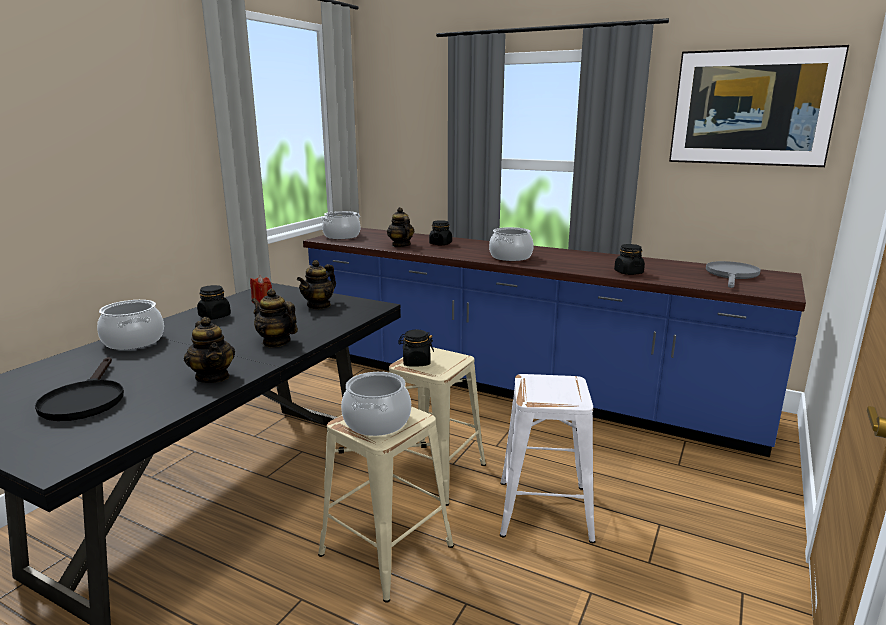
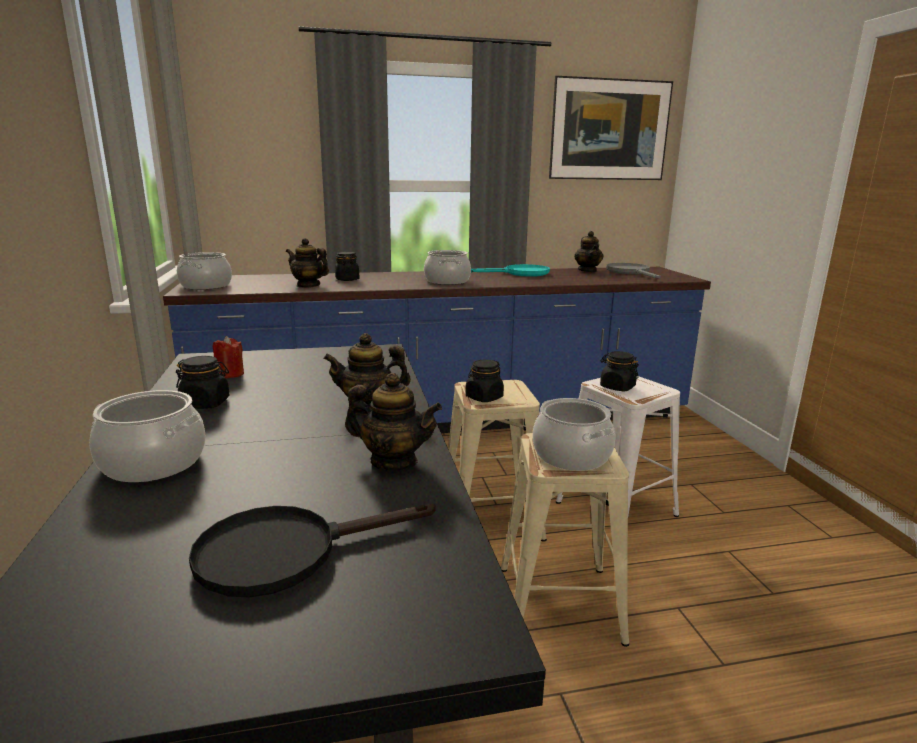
camera: 40 degrees left, 0 degrees up
(85, 400) = (286, 551): black frying pan -> black frying pan turned 120 degrees clockwise
(319, 305) = (317, 362): teapot -> teapot (587, 271)
(601, 259) = (520, 273): none -> turquoise frying pan
(628, 272) = (567, 280): black jar -> black jar (617, 387)

